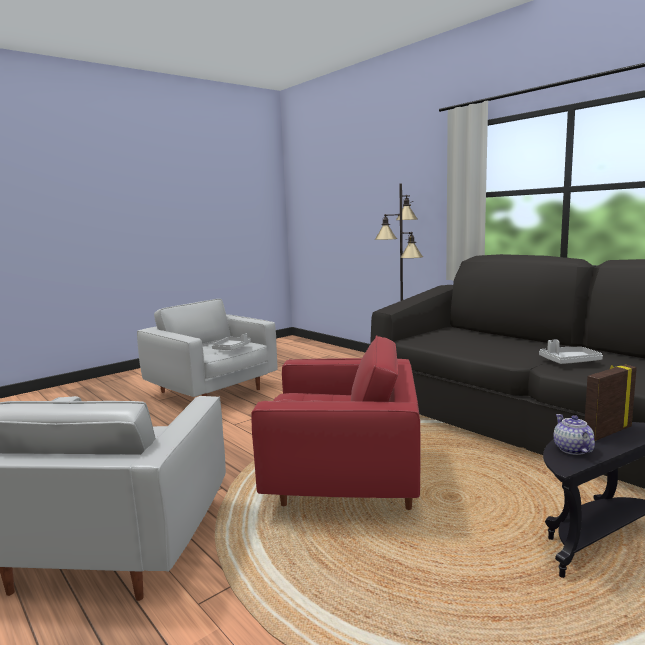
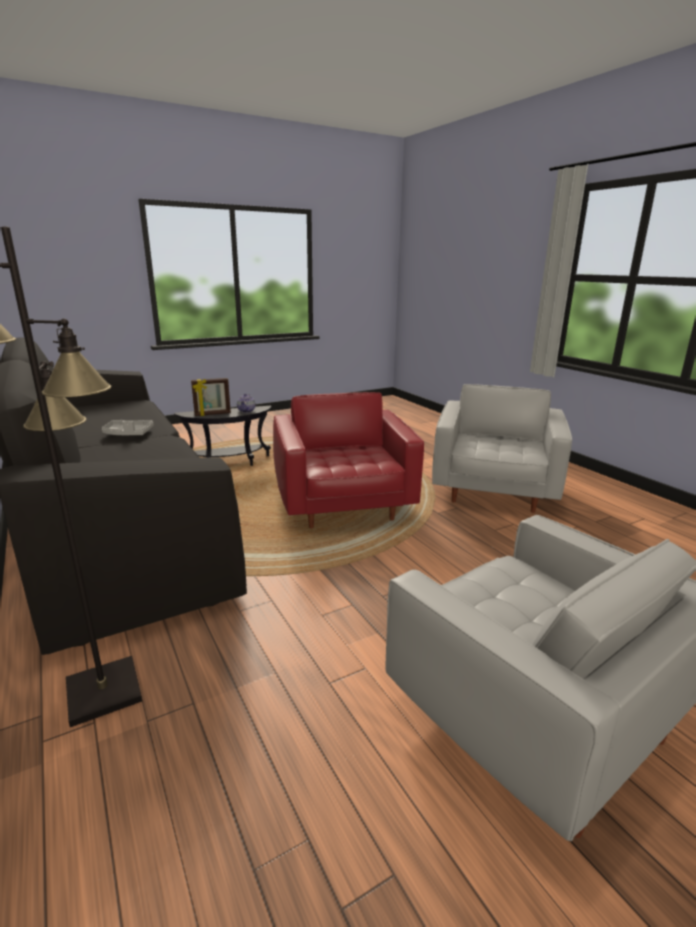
camera: 170 degrees left, 10 degrees up
(232, 348) = (478, 584): grey tray -> none
(341, 480) = (343, 506): red armchair -> red armchair turned 60 degrees clockwise

